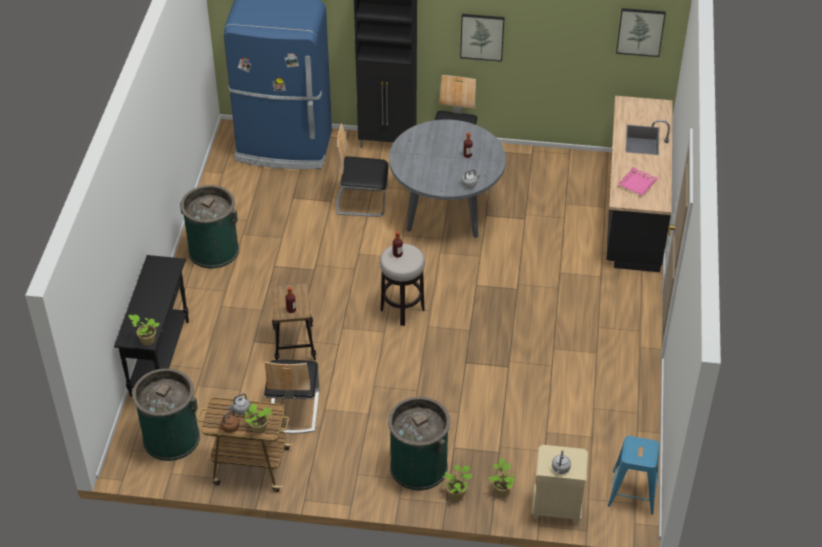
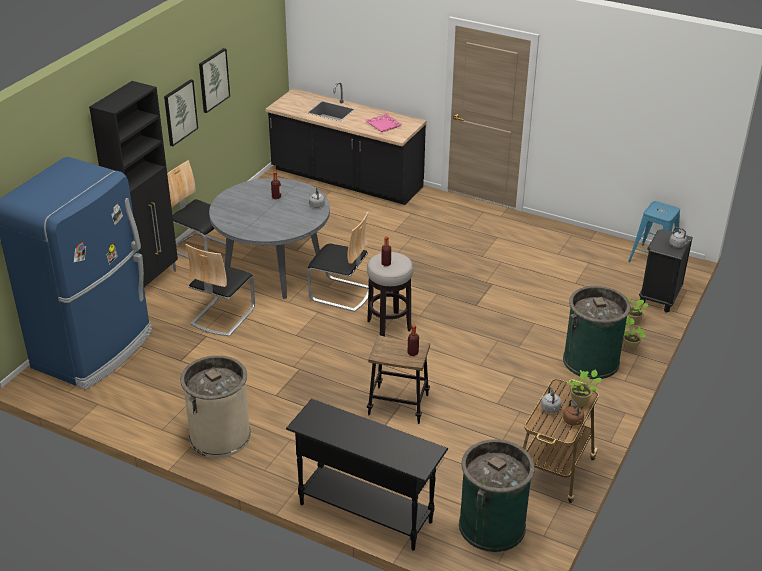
camera: 70 degrees left, 10 degrees down
(146, 340) = (430, 451): potted plant -> none
(213, 250) = (220, 436): green trash can -> beige trash can
(293, 410) = (489, 425): chair -> chair (341, 294)
(556, 508) = (659, 298): beige nightstand -> black nightstand
(640, 31) = (265, 35): picture -> picture (213, 80)

